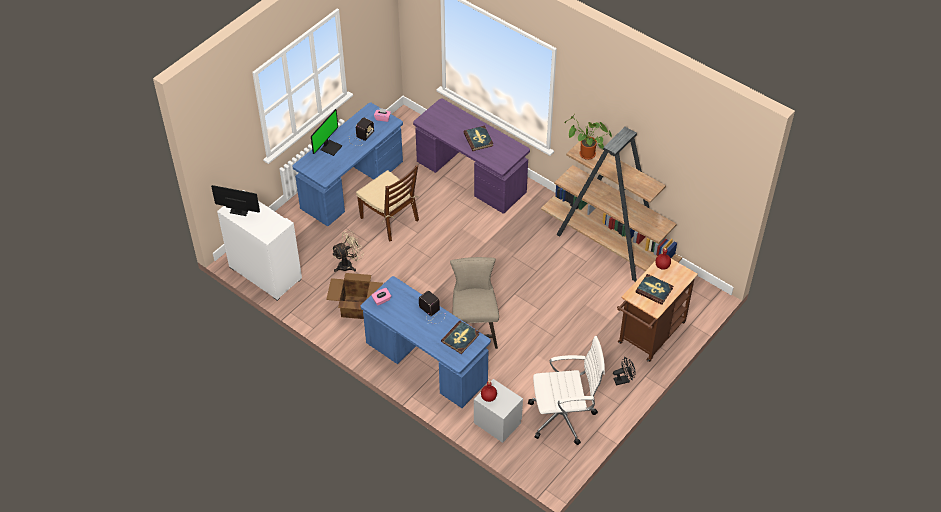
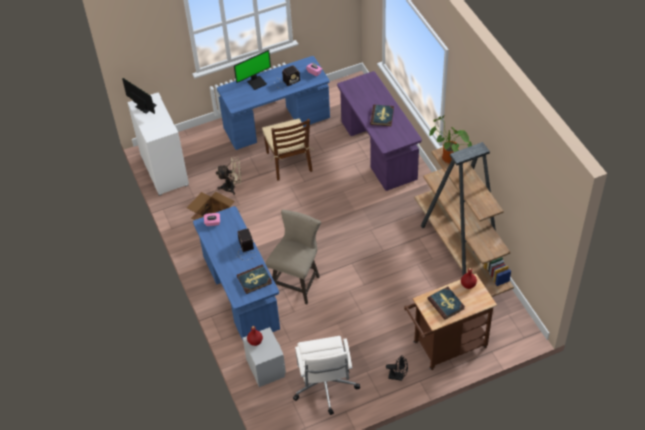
camera: 30 degrees right, 0 degrees up
(564, 417) = (325, 387): white office chair -> white office chair turned 60 degrees clockwise

